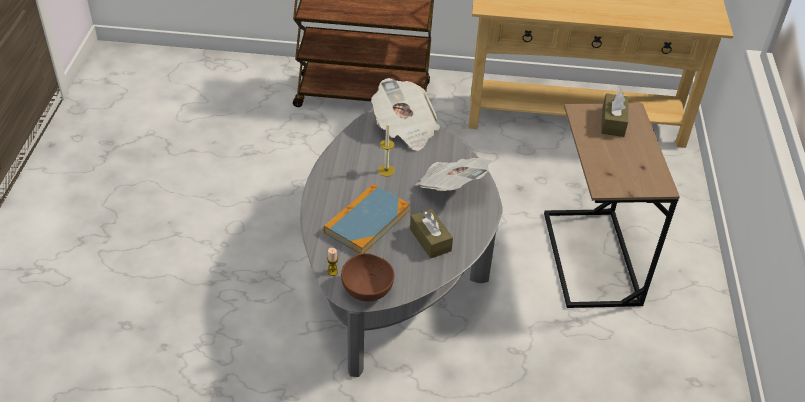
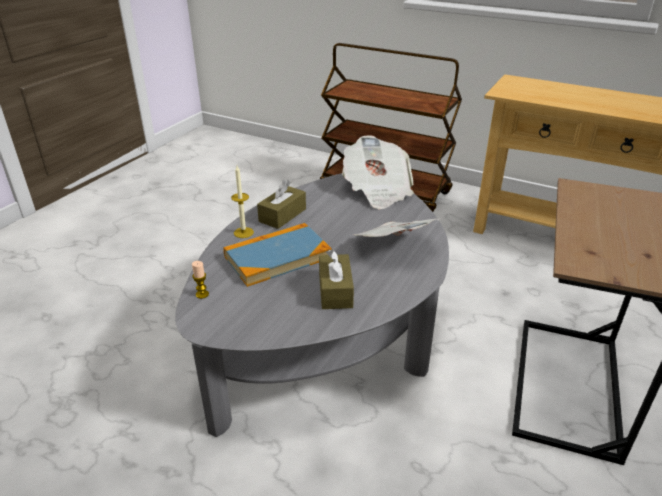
camera: 25 degrees right, 10 degrees down
(368, 289) = (226, 322): brown bowl -> none
(386, 170) = (332, 219): candle -> candle (243, 232)
(613, 122) = (618, 203): brown tissue box -> brown tissue box (282, 215)

